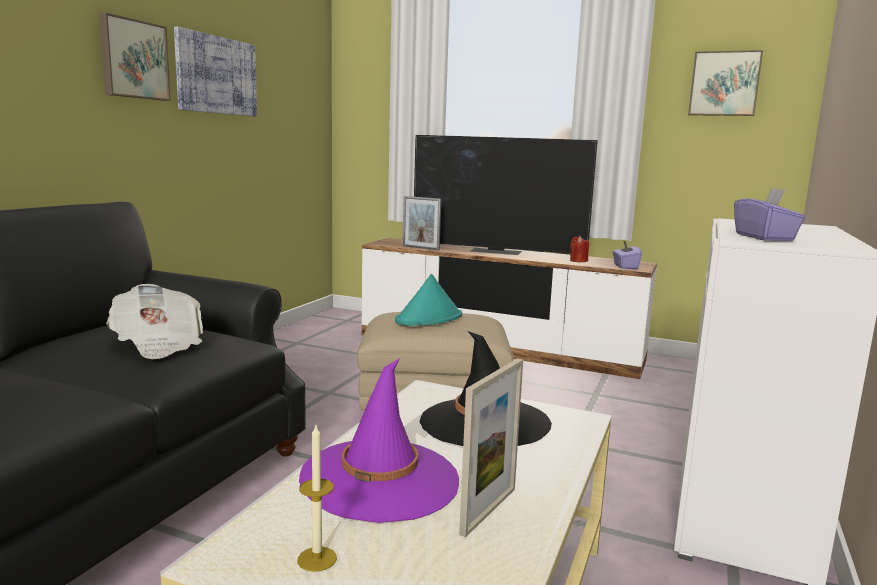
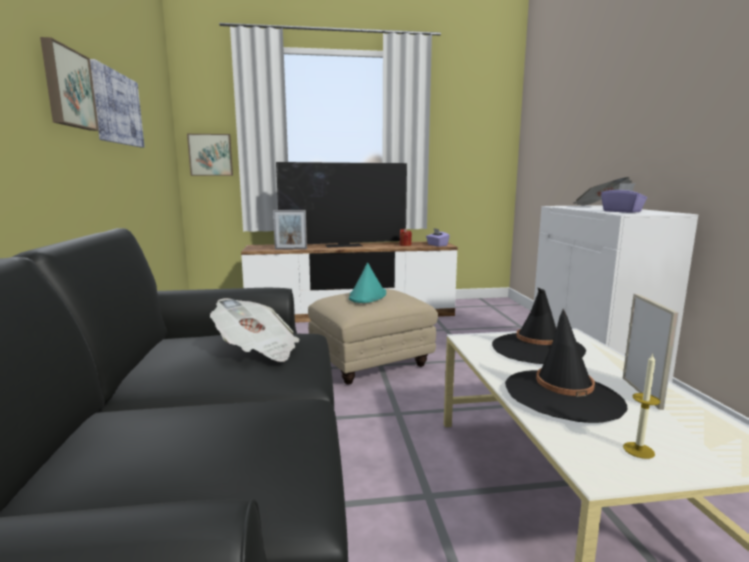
camera: 30 degrees left, 0 degrees up
(380, 479) = (563, 395): purple hat -> black hat
(724, 84) = (469, 127): picture -> picture (211, 155)
(801, 228) = (599, 207): none -> newspaper

